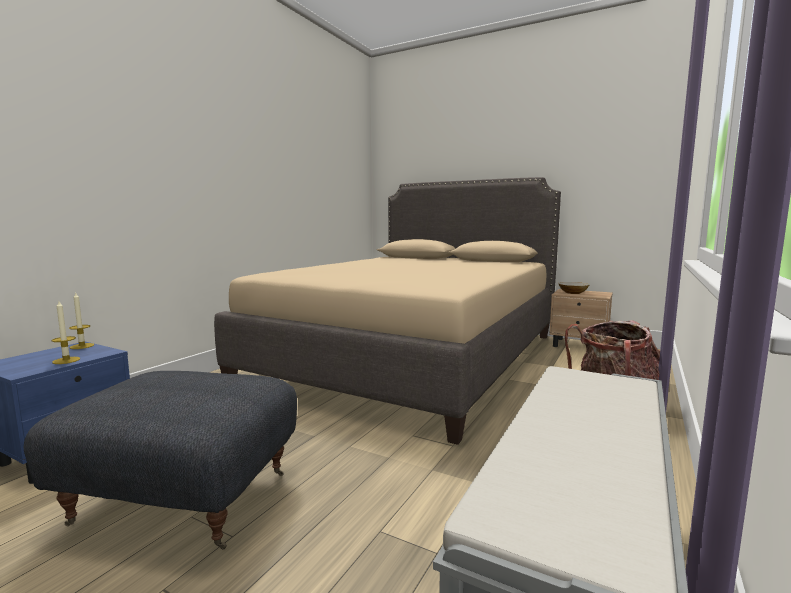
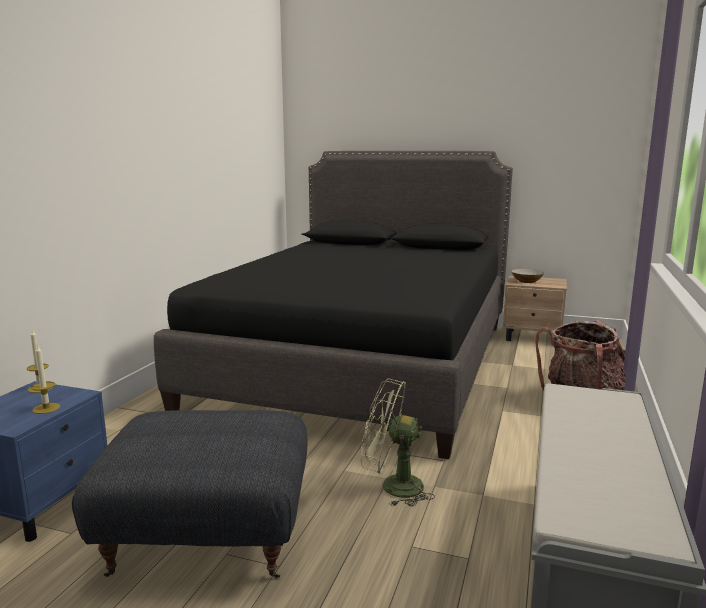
camera: 10 degrees left, 5 degrees up
(389, 466) = (392, 486): none -> green fan
(413, 357) = (362, 362): beige bed -> black bed

